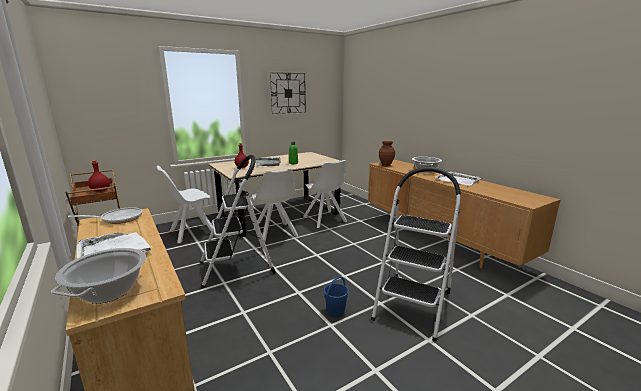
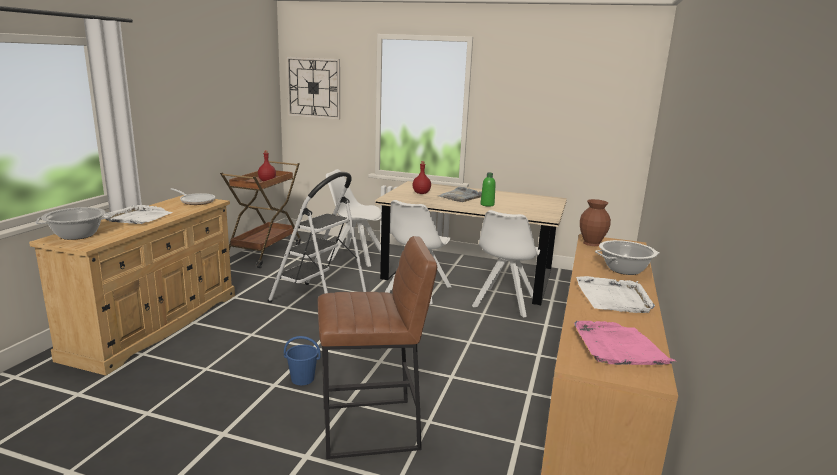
camera: 50 degrees right, 0 degrees up
(288, 93) = (542, 100): wall clock -> wall clock (314, 88)
(414, 304) = (372, 427): step ladder -> brown stool
(512, 194) = (618, 347): none -> pink tray

